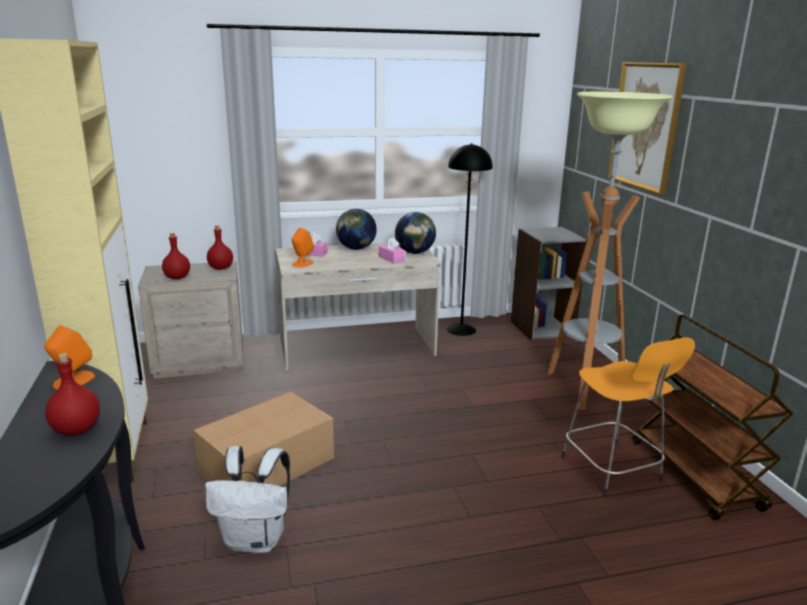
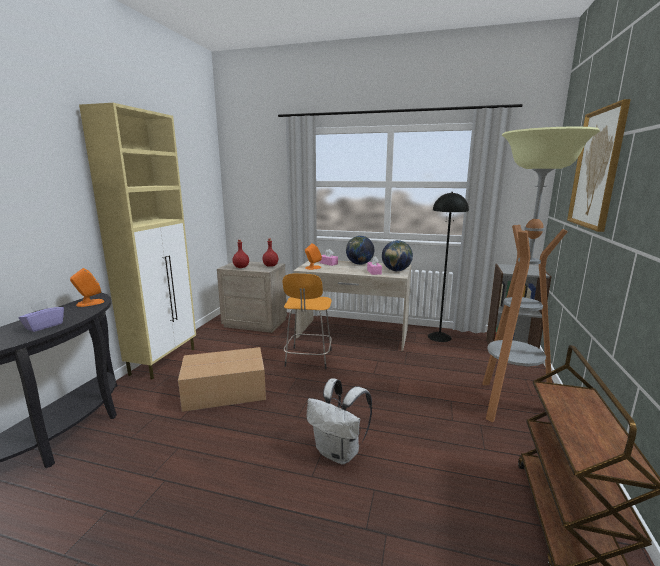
camera: 30 degrees right, 5 degrees down
(77, 429) = (44, 326): red bottle -> purple tissue box
(256, 540) = (168, 436): white backpack -> white backpack (339, 453)
(612, 471) = (473, 485): orange stool -> orange stool (308, 359)

